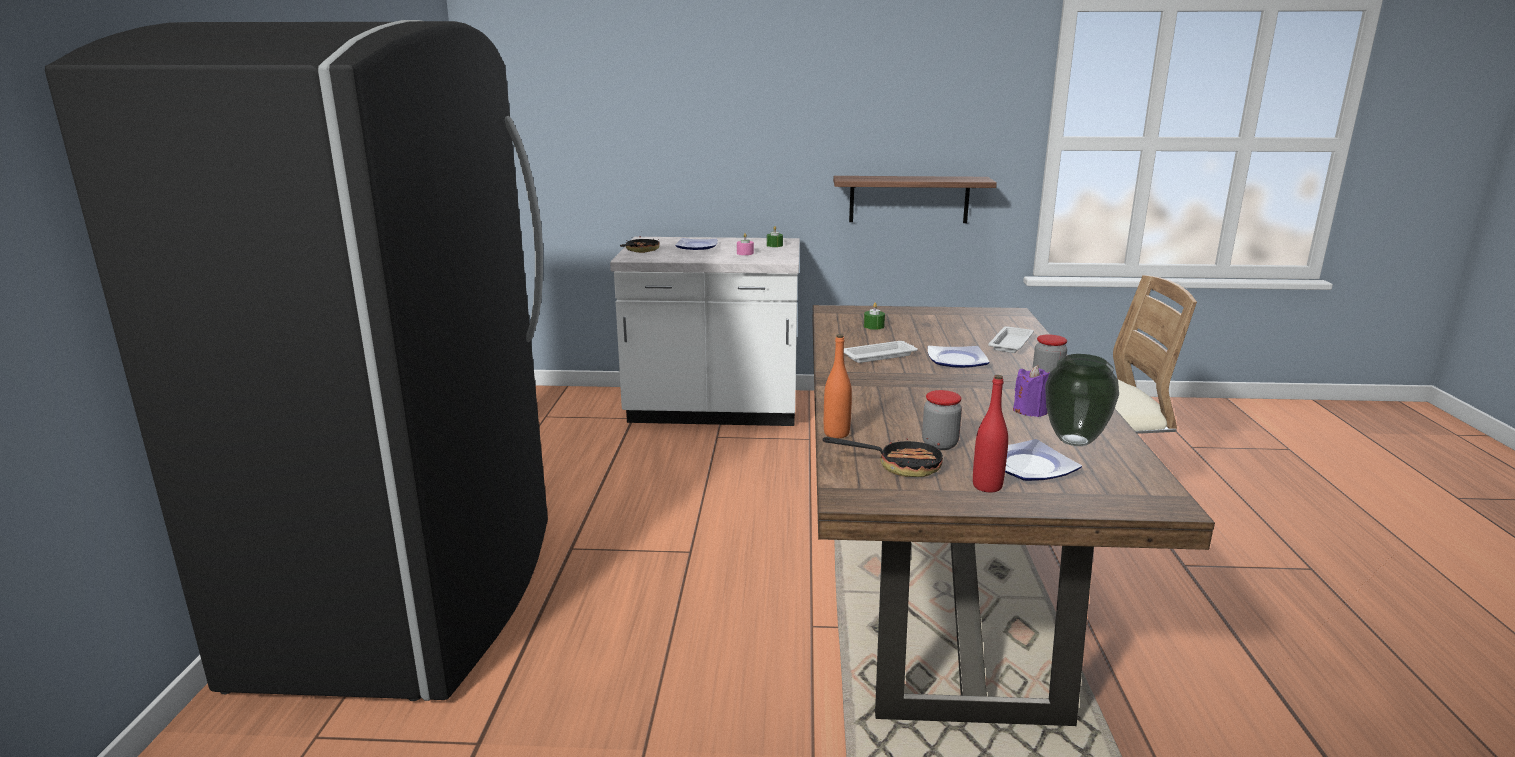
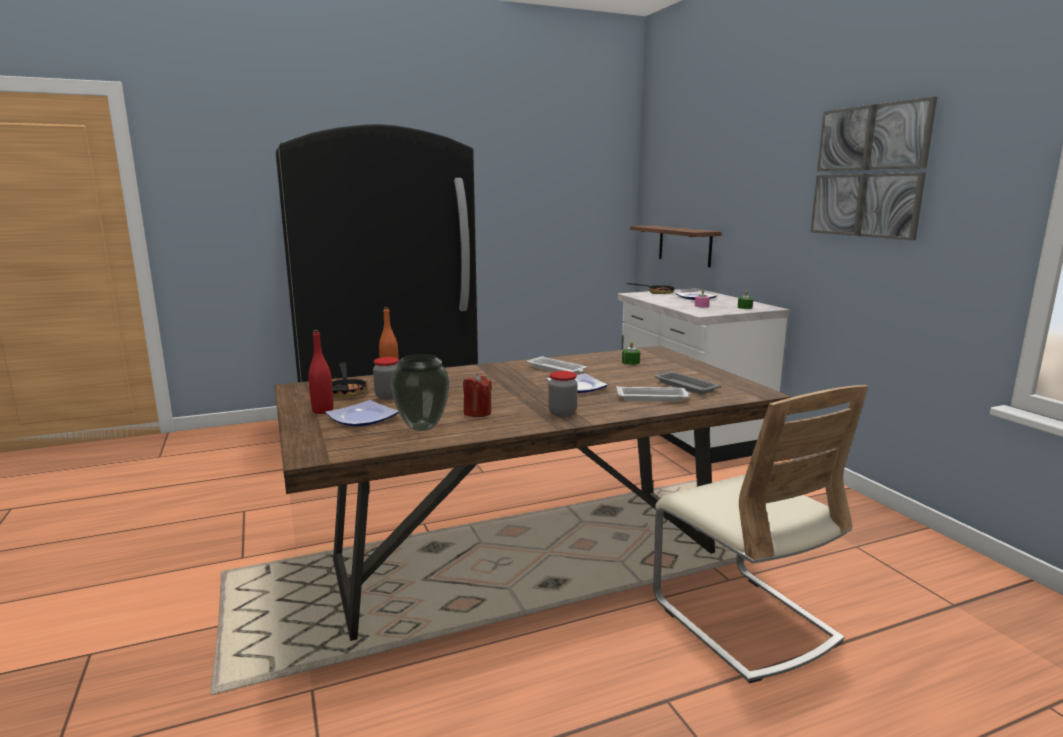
camera: 65 degrees right, 5 degrees down
(882, 91) = (869, 171): none -> picture
(909, 199) = (882, 286): shelf -> shelf (684, 245)
(978, 327) = (685, 386): none -> grey tray
(1030, 411) = (477, 413): purple candle -> red candle

